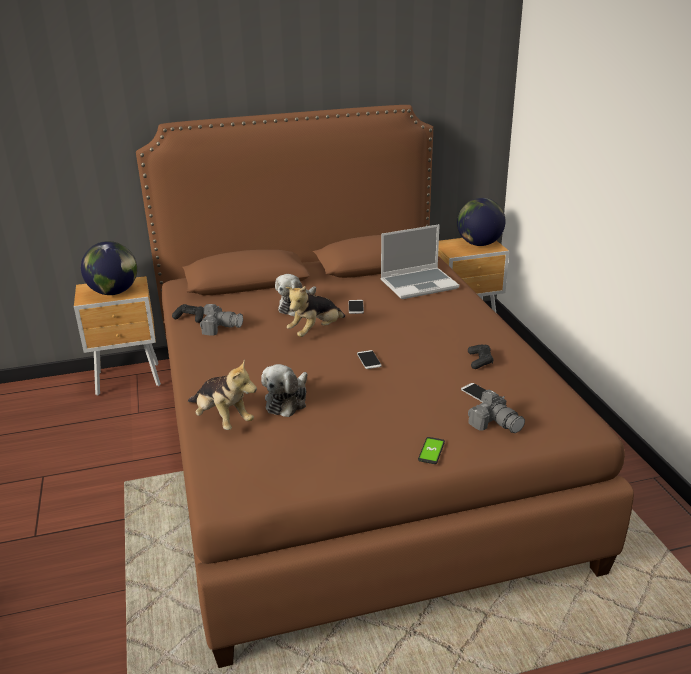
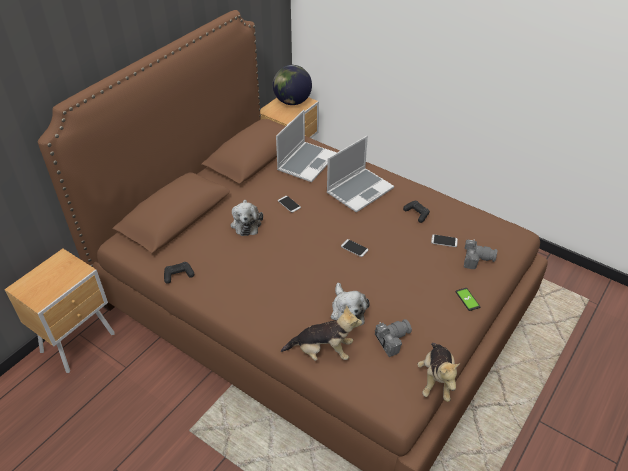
camera: 40 degrees left, 15 degrees up
(114, 292) = (57, 280): globe -> none
(220, 327) = (215, 272): camera -> camera (391, 339)
(316, 331) = (289, 240): plush toy -> plush toy (436, 379)
(443, 321) = (359, 190): none -> laptop

